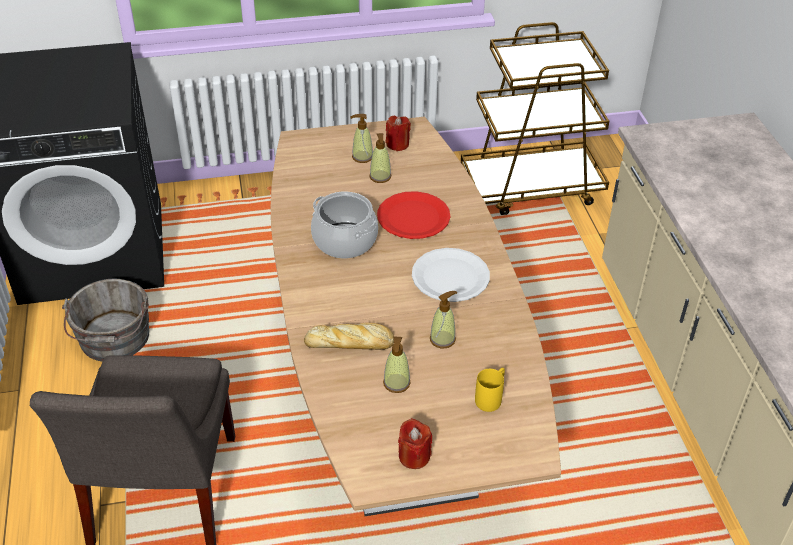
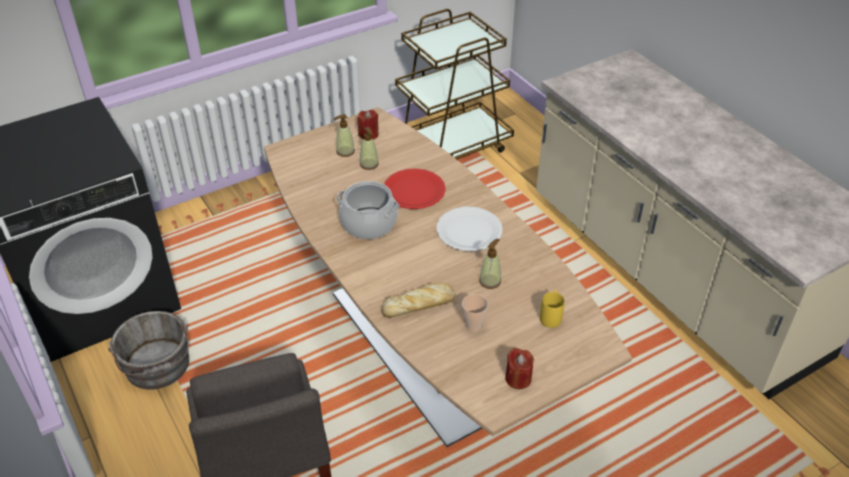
camera: 20 degrees left, 0 degrees up
(396, 383) = (473, 326): soap dispenser -> cup

